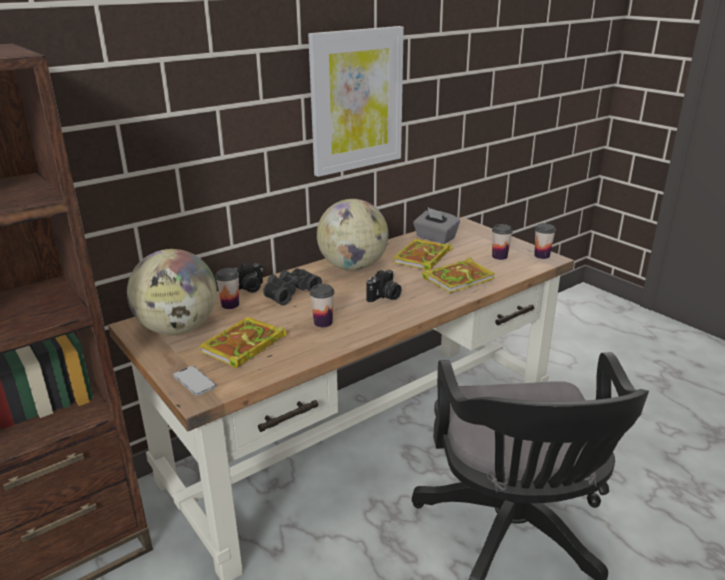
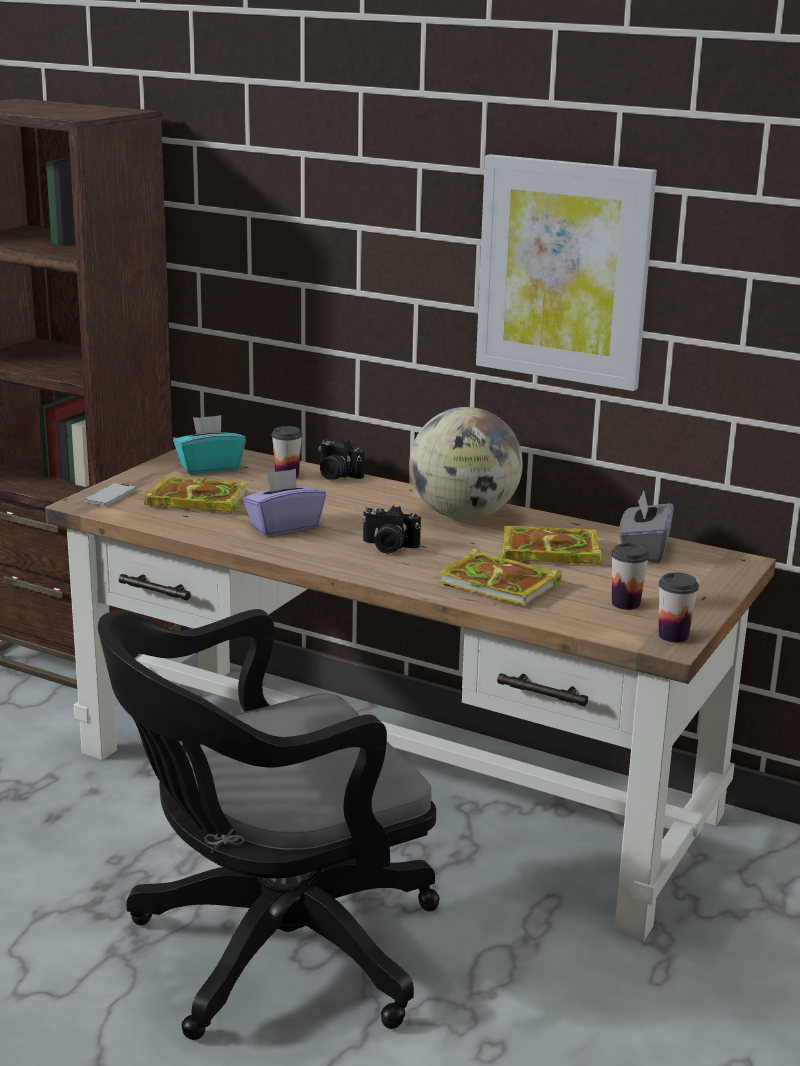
camera: 65 degrees right, 5 degrees down
(178, 329) = (209, 467): globe -> turquoise tissue box
(289, 292) = (349, 496): black binoculars -> none
(323, 322) = (284, 526): cup -> purple tissue box

